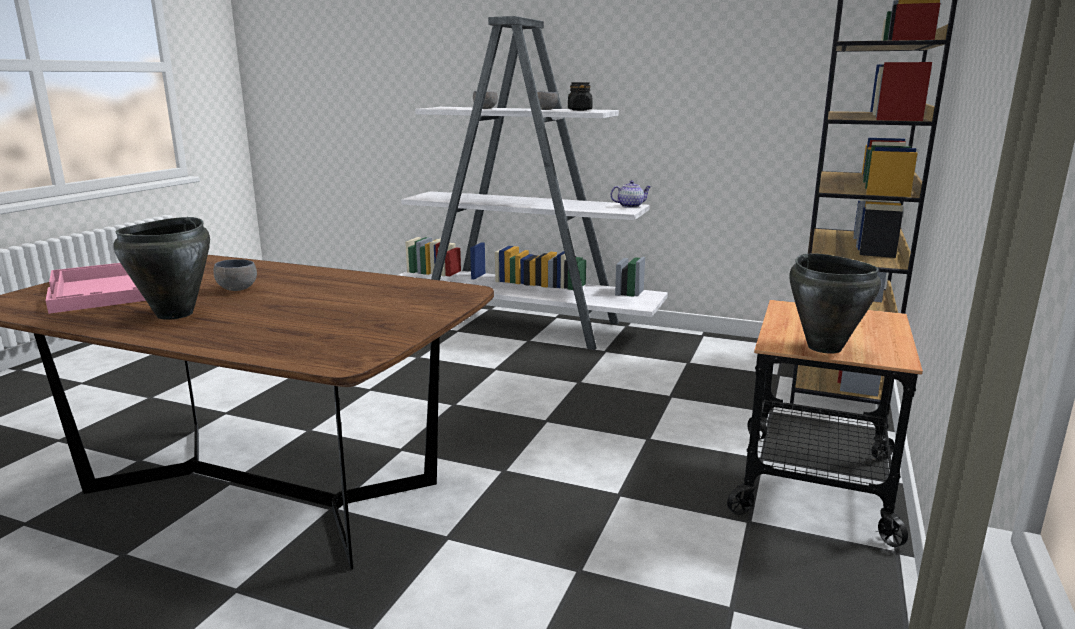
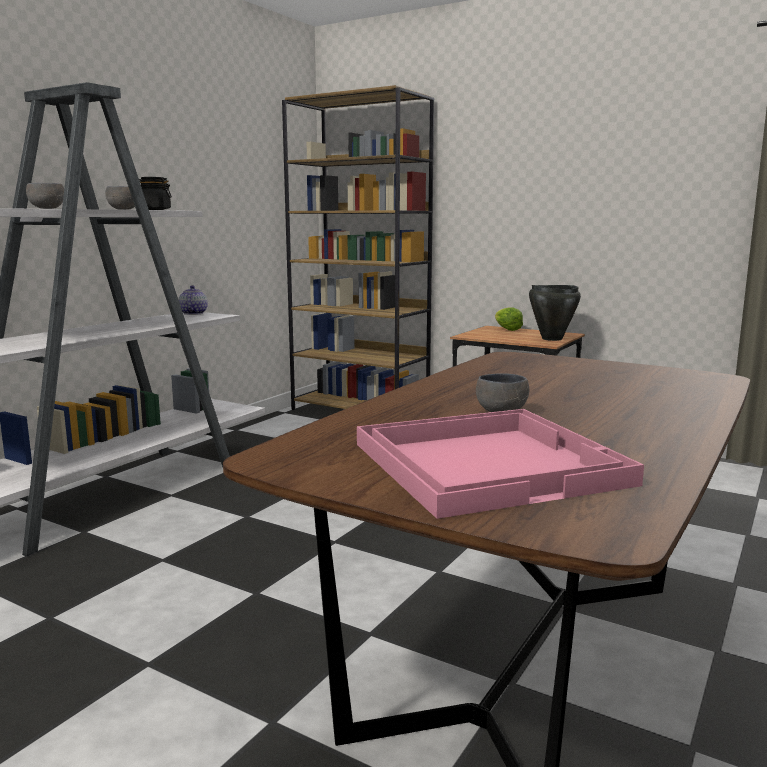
camera: 80 degrees left, 5 degrees down
(176, 314) = (616, 426): black cooking pot -> none
(881, 323) = (506, 329): none -> lettuce

